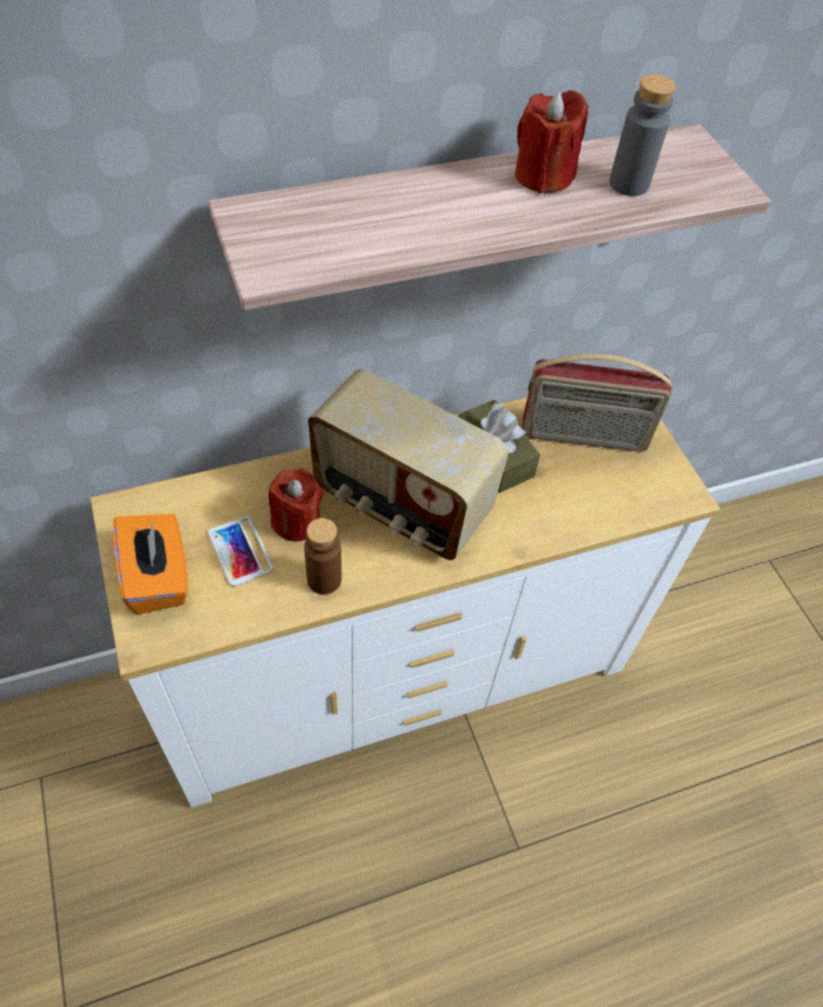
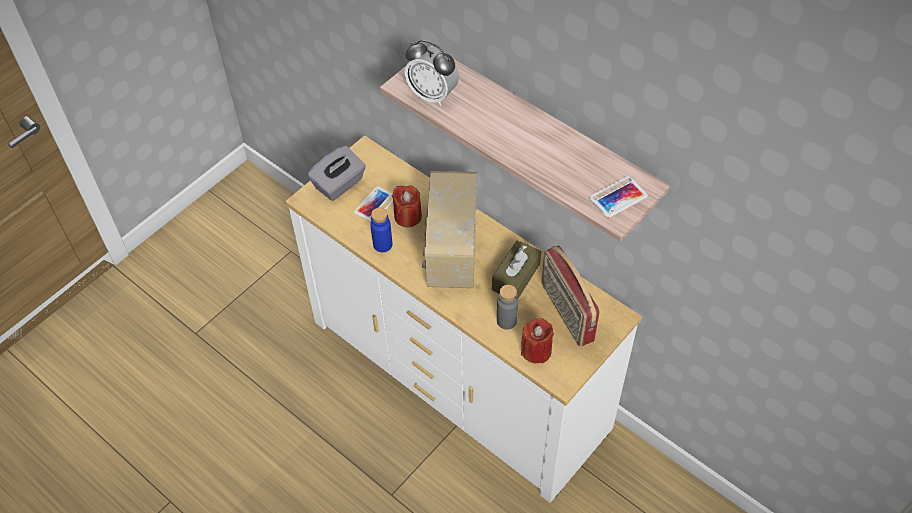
camera: 65 degrees right, 0 degrees up
(158, 578) = (339, 184): orange tissue box -> grey tissue box
(324, 579) = (382, 244): brown bottle -> blue bottle
(328, 247) = (432, 95): none -> alarm clock
(543, 176) = (553, 142): red candle -> red candle (536, 350)
(628, 184) = (578, 175): grey bottle -> grey bottle (506, 321)
(695, 170) = (618, 197): none -> phone

